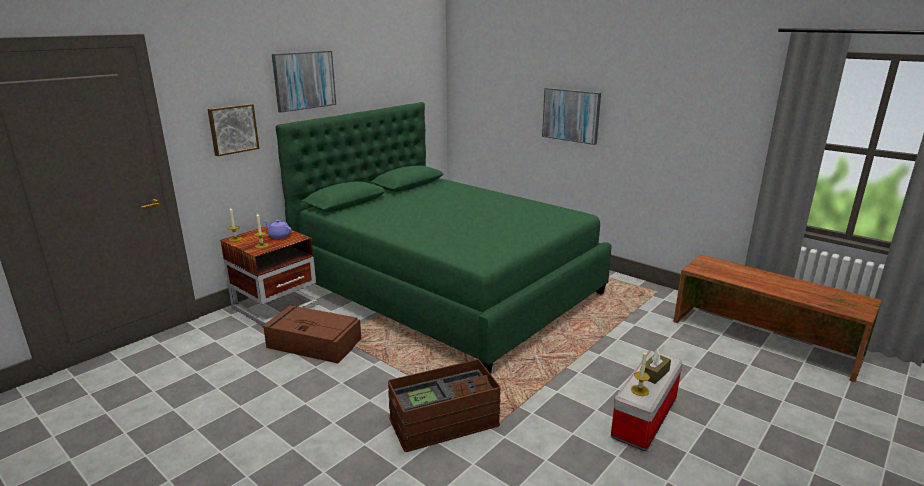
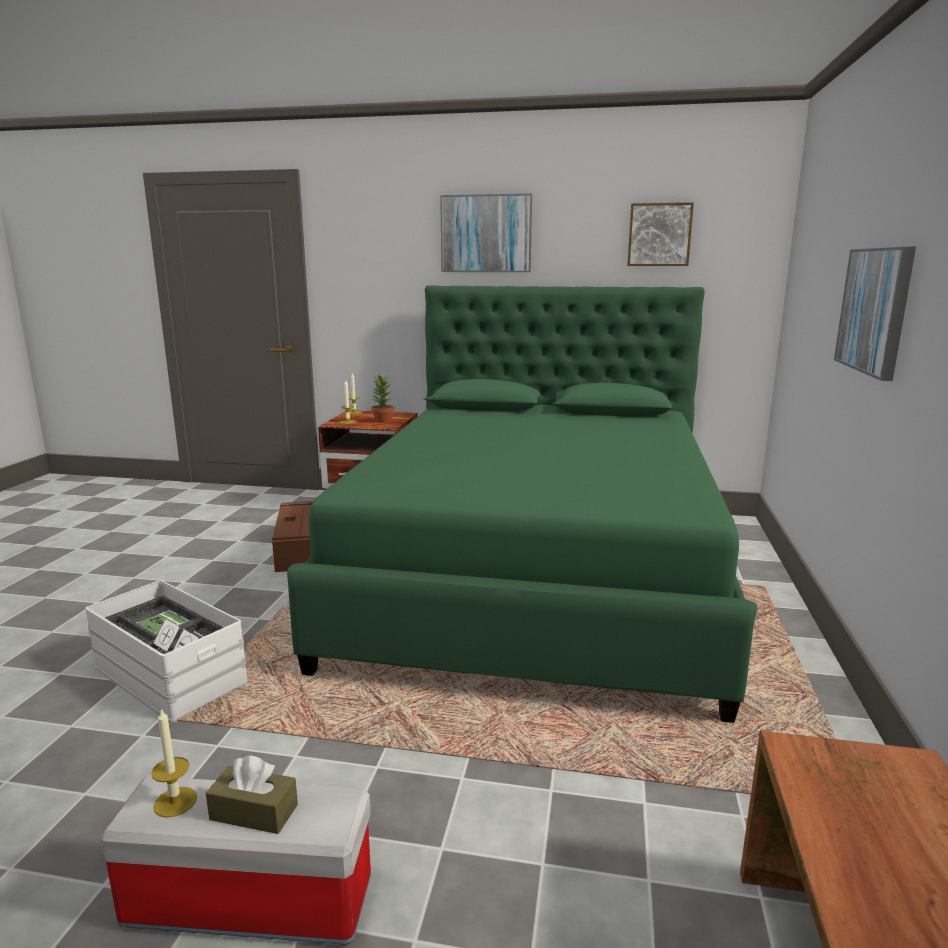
camera: 60 degrees right, 5 degrees down
(233, 129) = (381, 284): picture -> picture (659, 235)
(279, 236) = (382, 420): purple teapot -> potted plant
(444, 420) = (172, 674): brown storage box -> white storage box

